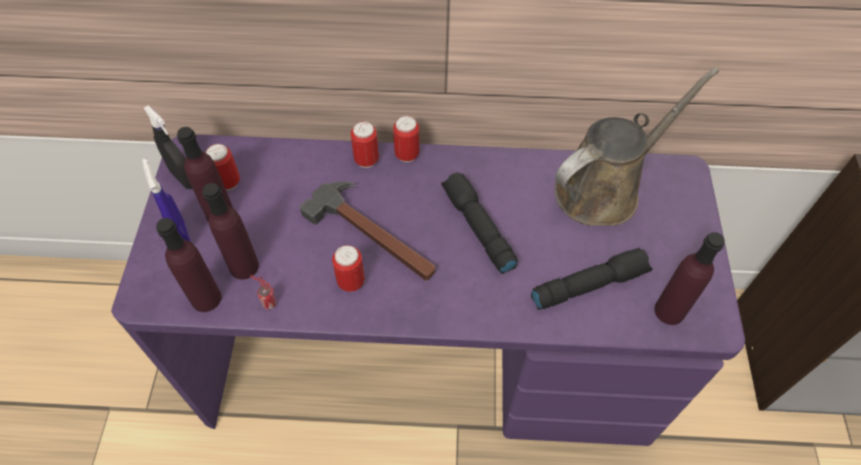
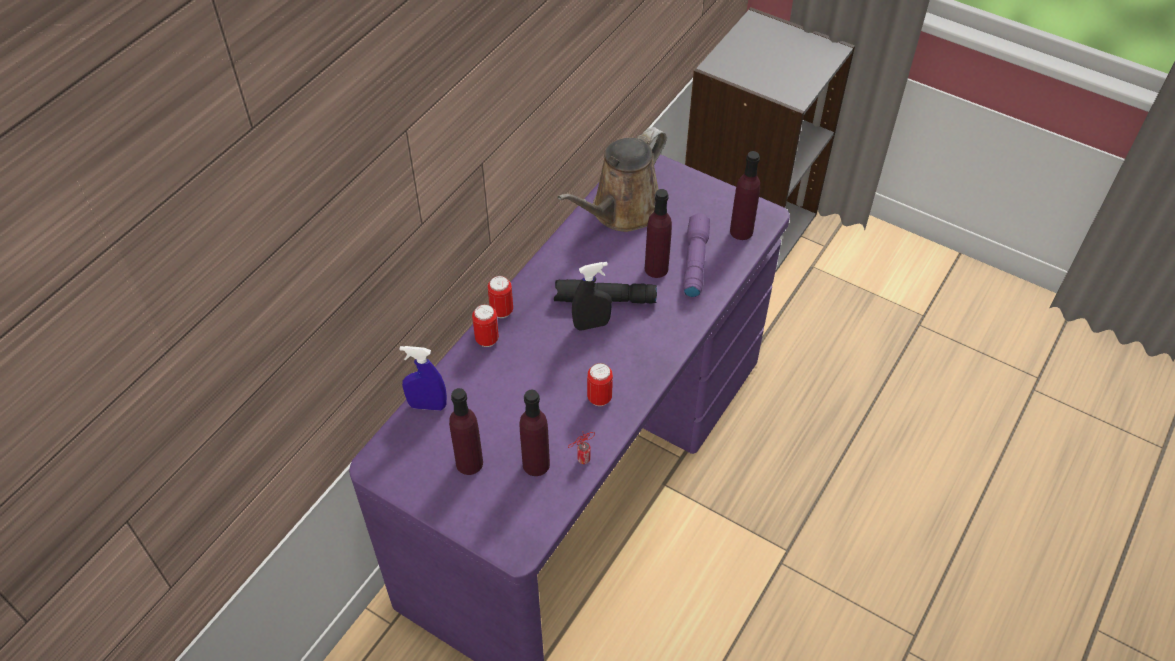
camera: 60 degrees left, 5 degrees down
(182, 235) = (472, 499): blue spray bottle -> blue spray bottle (427, 405)
(184, 178) = (407, 477): black spray bottle -> black spray bottle (591, 324)
(206, 298) = (550, 501): purple bottle -> purple bottle (656, 269)
(228, 182) = (437, 445): can -> none
(373, 235) = (565, 366): hammer -> none
(589, 284) = (694, 261): black flashlight -> purple flashlight
(604, 189) = (622, 211): brown watering can -> brown watering can turned 135 degrees counterclockwise

